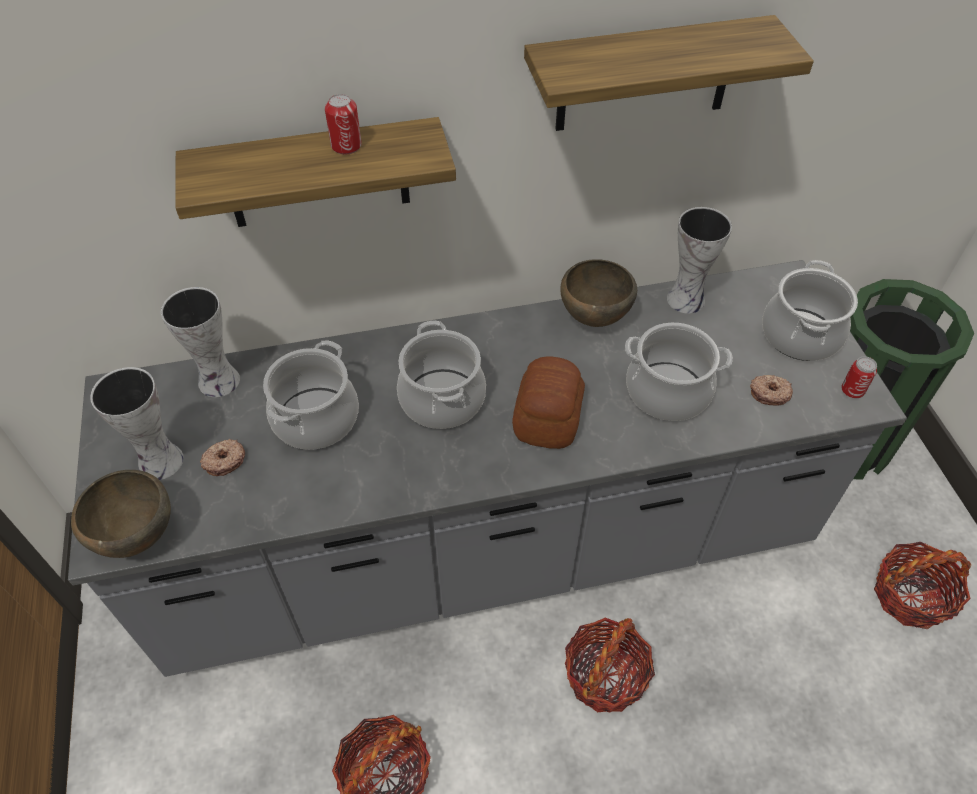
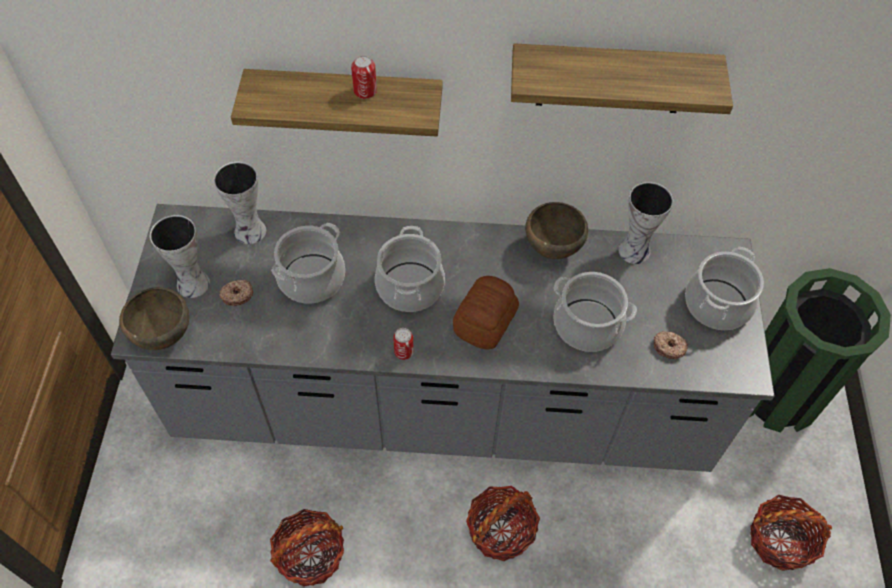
camera: 15 degrees right, 5 degrees up
(852, 391) = (738, 362): can -> can (404, 352)

